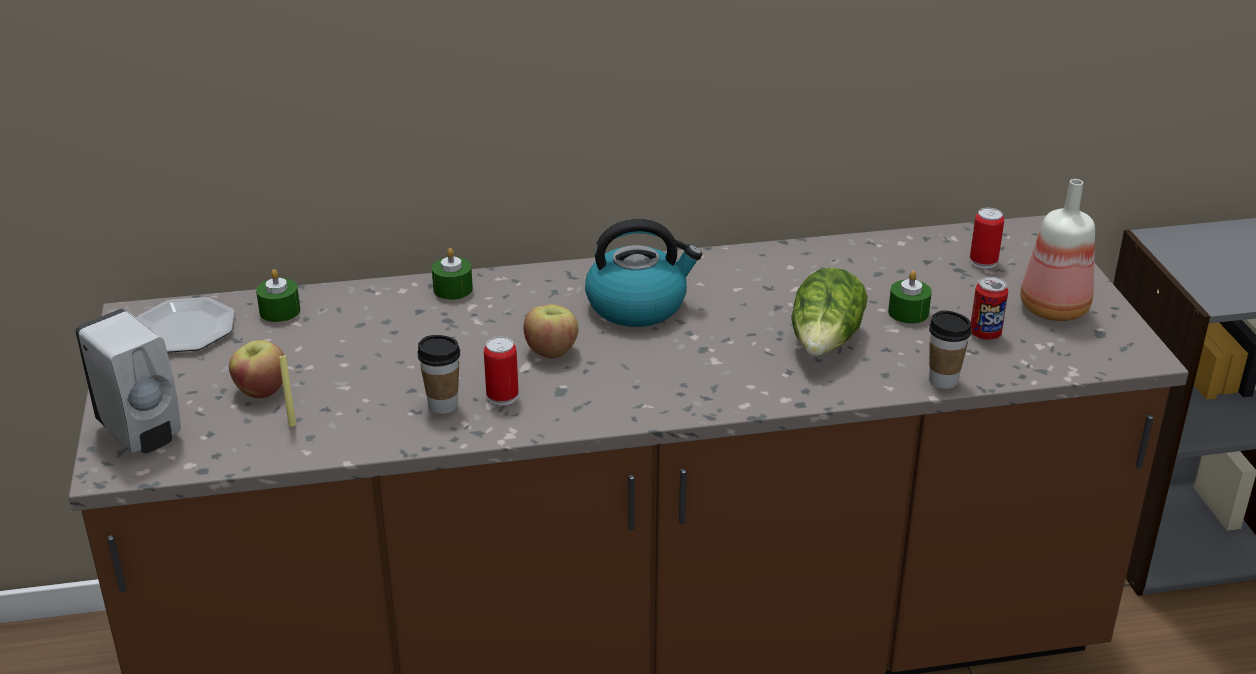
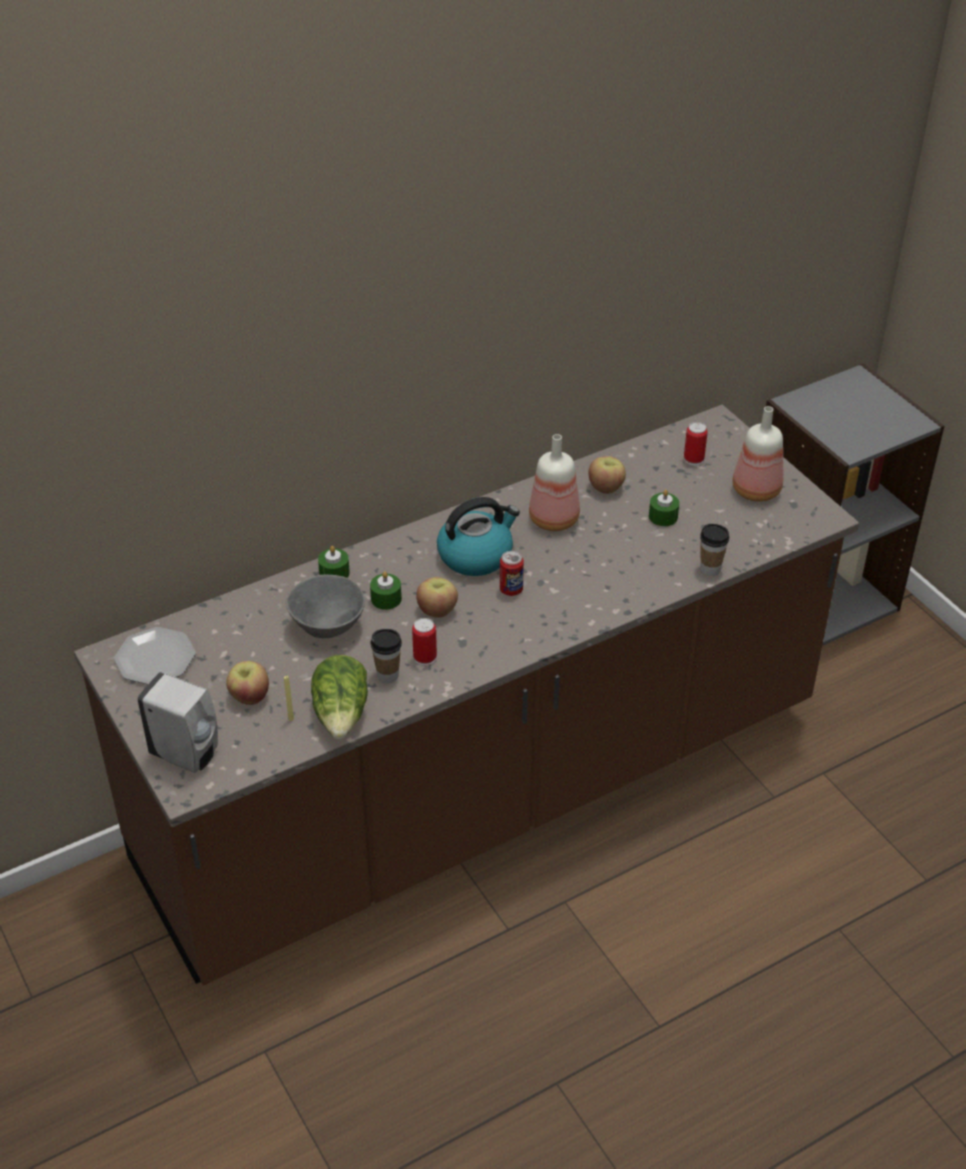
camera: 20 degrees left, 10 degrees up
(280, 311) = (217, 624): green candle -> green candle (386, 599)
(405, 341) = (328, 628): none -> grey bowl
(762, 289) = (555, 520): none -> bottle
(825, 342) = (620, 556): lettuce -> lettuce (342, 714)
(849, 269) = (606, 487): none -> apple
(985, 334) = (721, 523): can -> can (511, 590)

